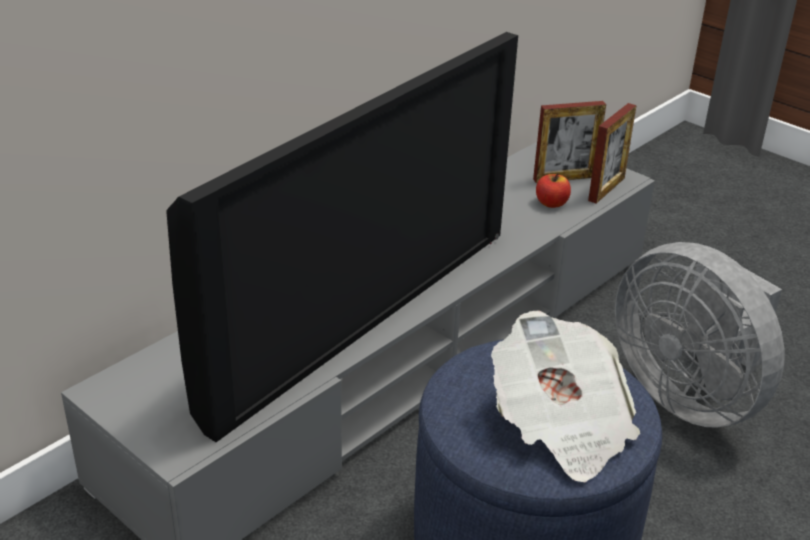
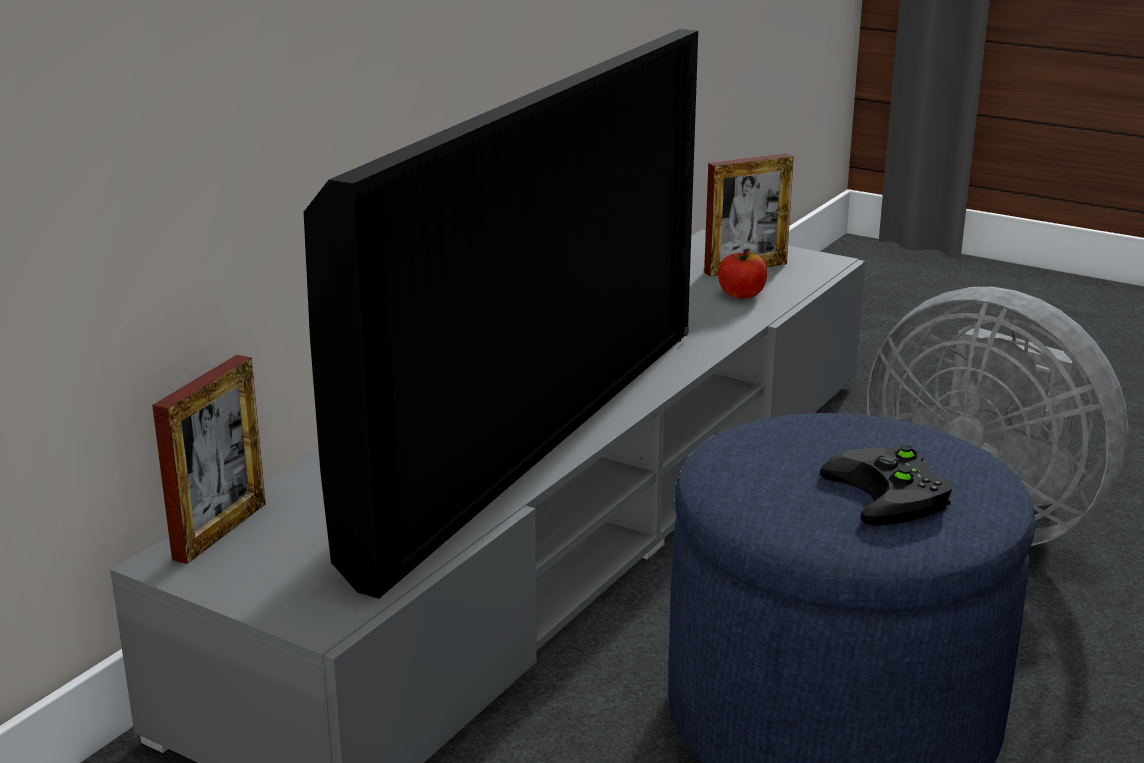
camera: 10 degrees left, 10 degrees down
(561, 426) = (893, 495): newspaper -> black game controller
(606, 189) = (807, 274): picture frame -> picture frame (220, 531)

